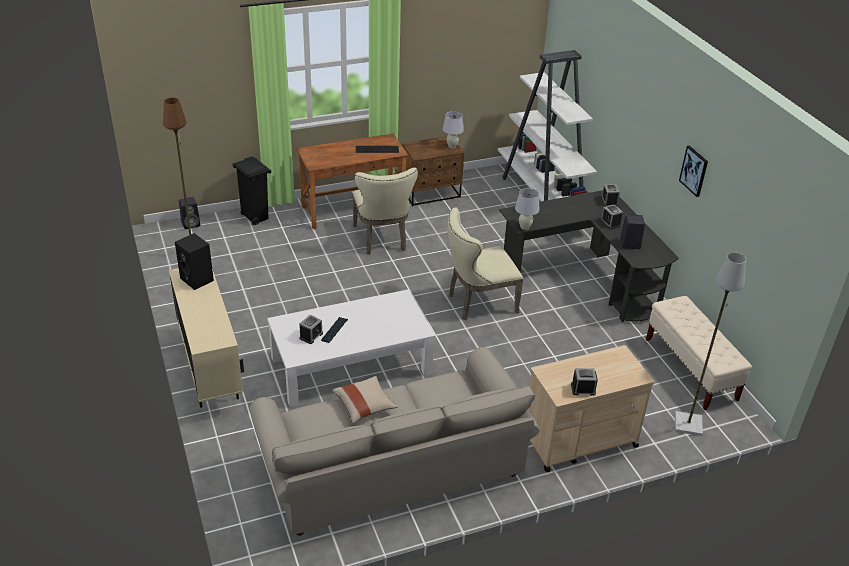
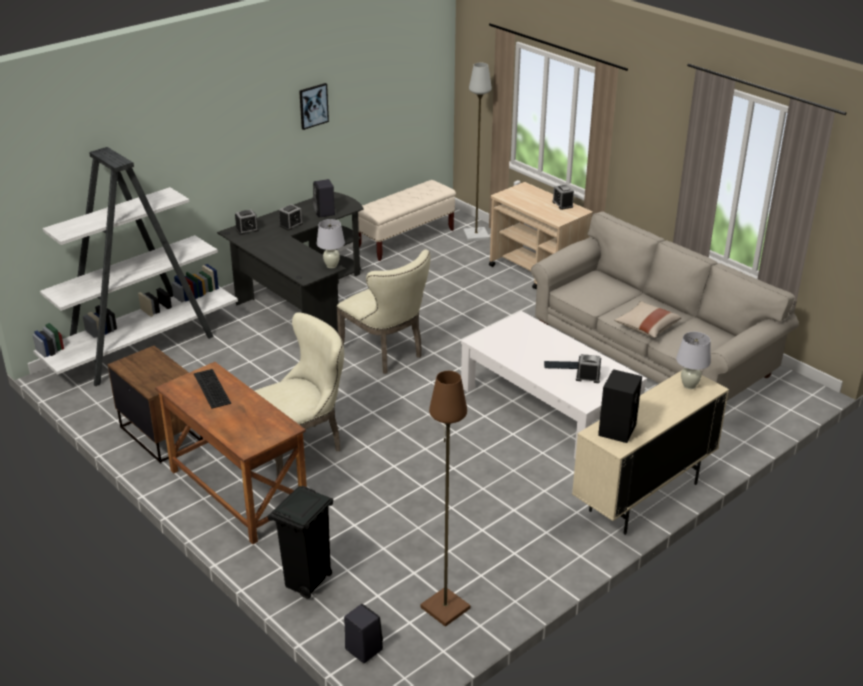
camera: 110 degrees left, 5 degrees down
(452, 146) = (141, 356): white table lamp -> white table lamp (689, 385)

